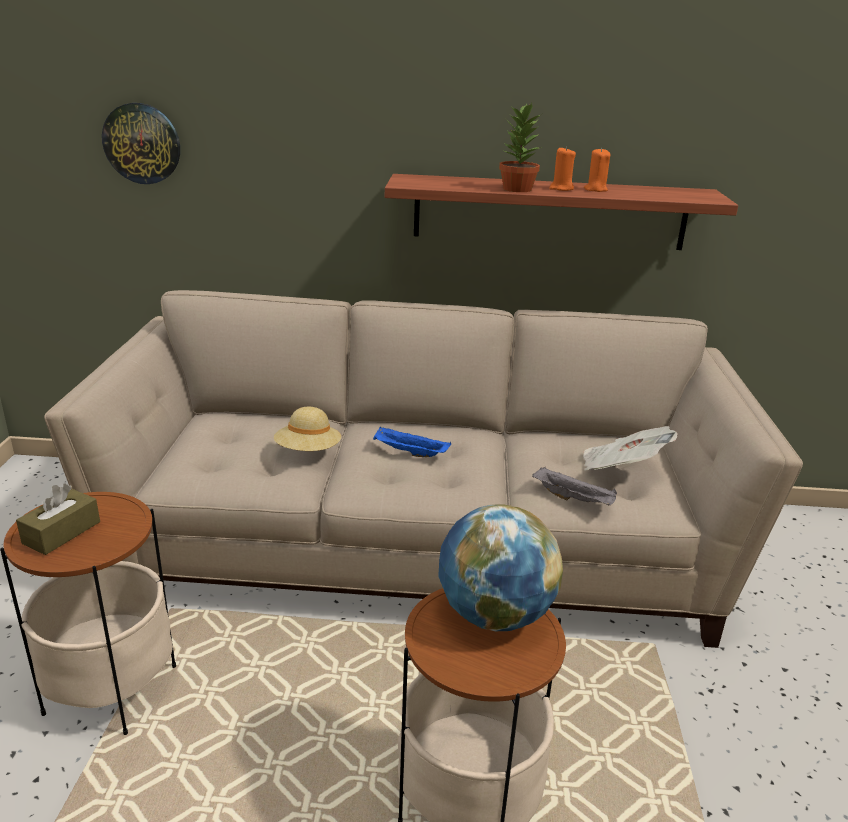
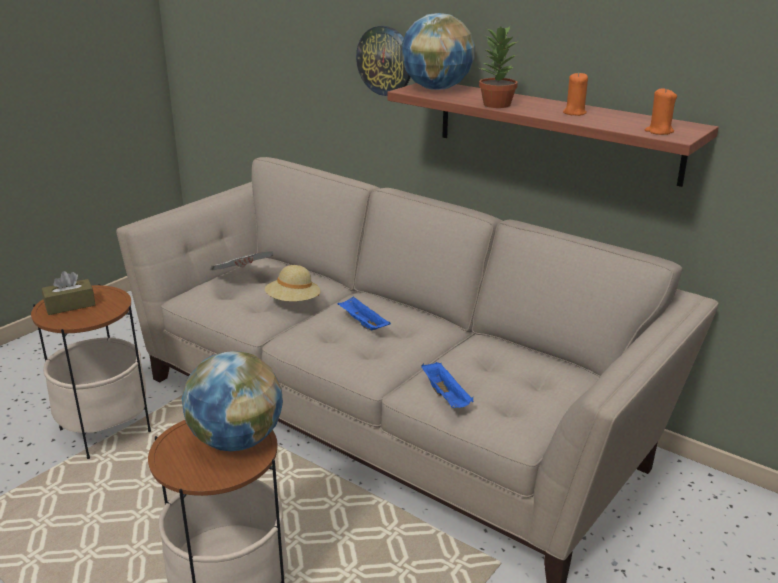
camera: 35 degrees right, 0 degrees up
(142, 143) = (265, 39): wall clock -> wall clock (385, 60)
(426, 180) = (436, 89): none -> globe
(561, 188) = (542, 108): orange candle -> orange candle (659, 131)
(574, 499) = (446, 397): grey tray -> blue tray
(621, 468) = (523, 387): newspaper -> newspaper (242, 277)

